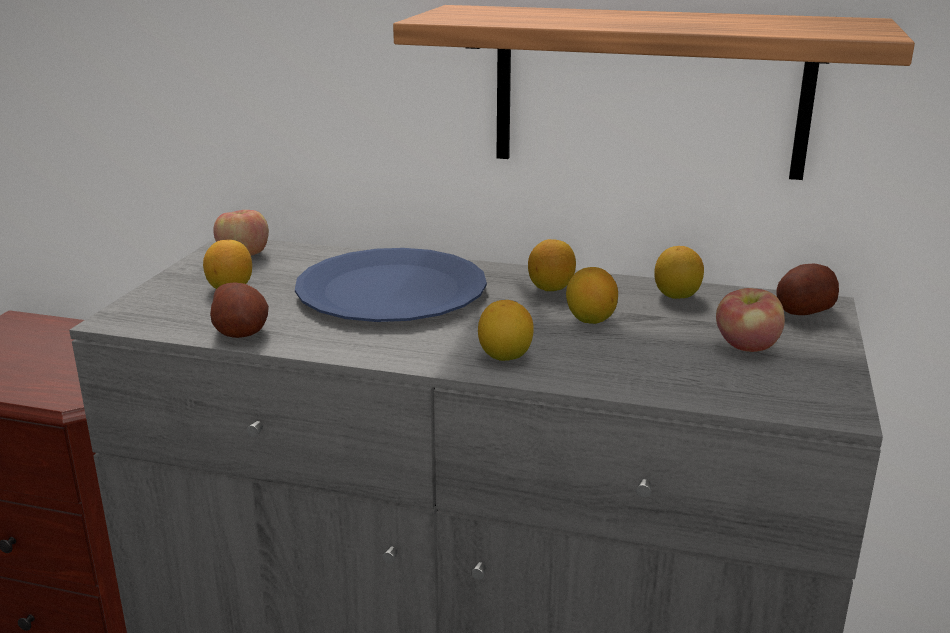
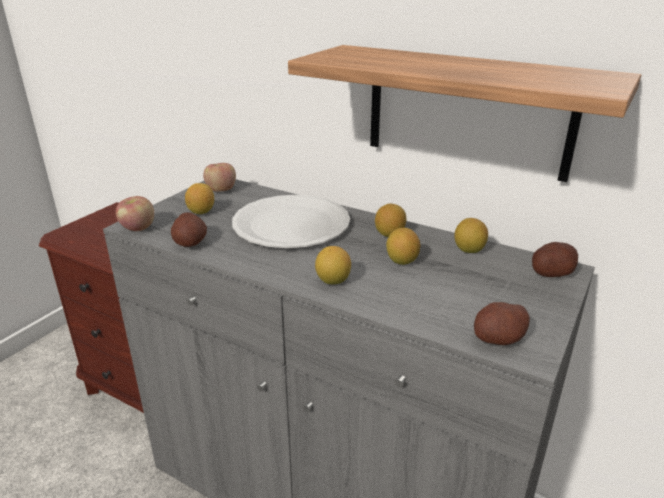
camera: 15 degrees right, 5 degrees up
(391, 291) = (291, 224): blue plate -> white plate
(747, 347) = (495, 296): apple -> apple (138, 228)
(783, 397) = (498, 339): none -> potato

